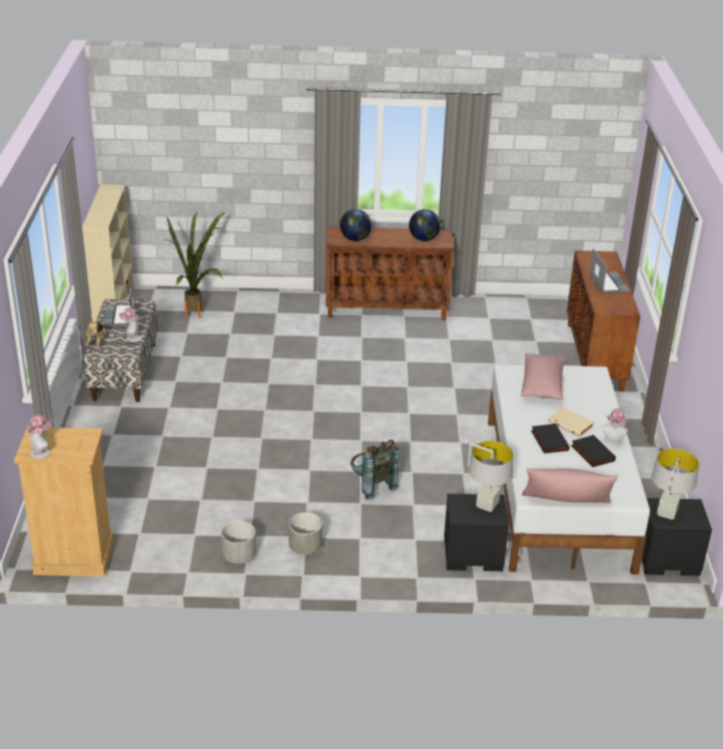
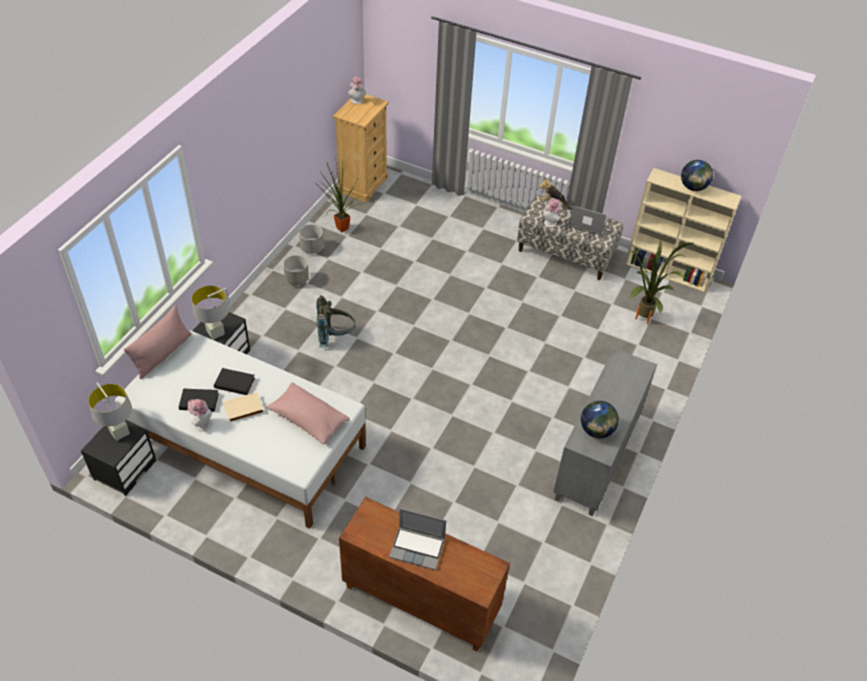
camera: 115 degrees right, 15 degrees up
(185, 544) = (340, 229): none -> potted plant
(355, 239) = (618, 374): globe -> globe (693, 187)
(387, 309) = (596, 460): brown cabinet -> grey cabinet

